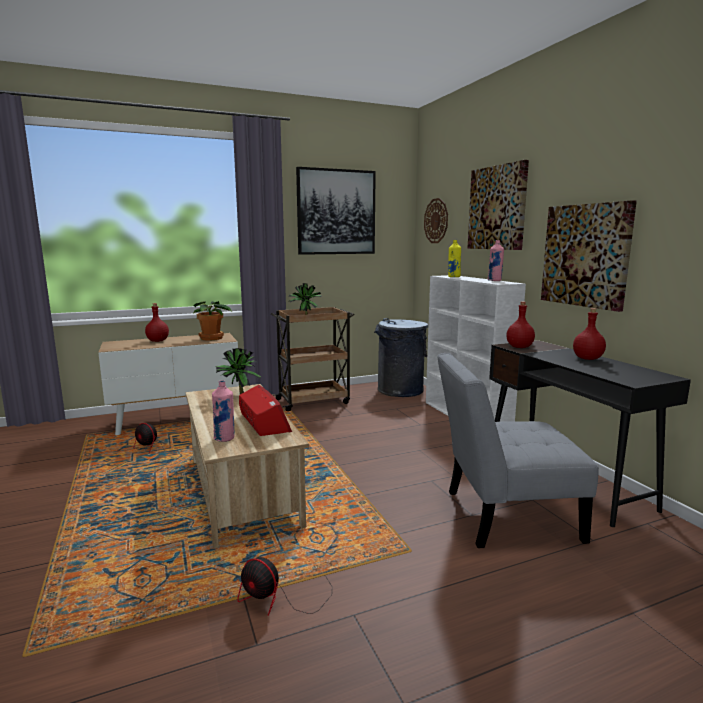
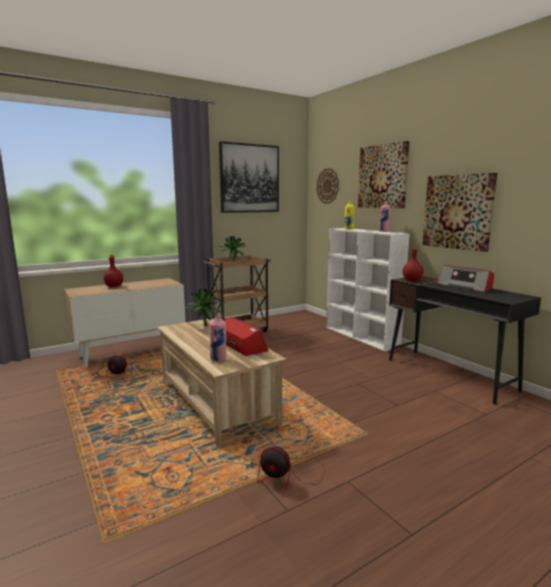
camera: 10 degrees left, 0 degrees up
(212, 338) = (159, 283): potted plant -> none
(400, 391) = (302, 320): grey trash can -> none
(503, 516) = (420, 404): grey chair -> none
(588, 358) = (465, 286): red bottle -> radio

